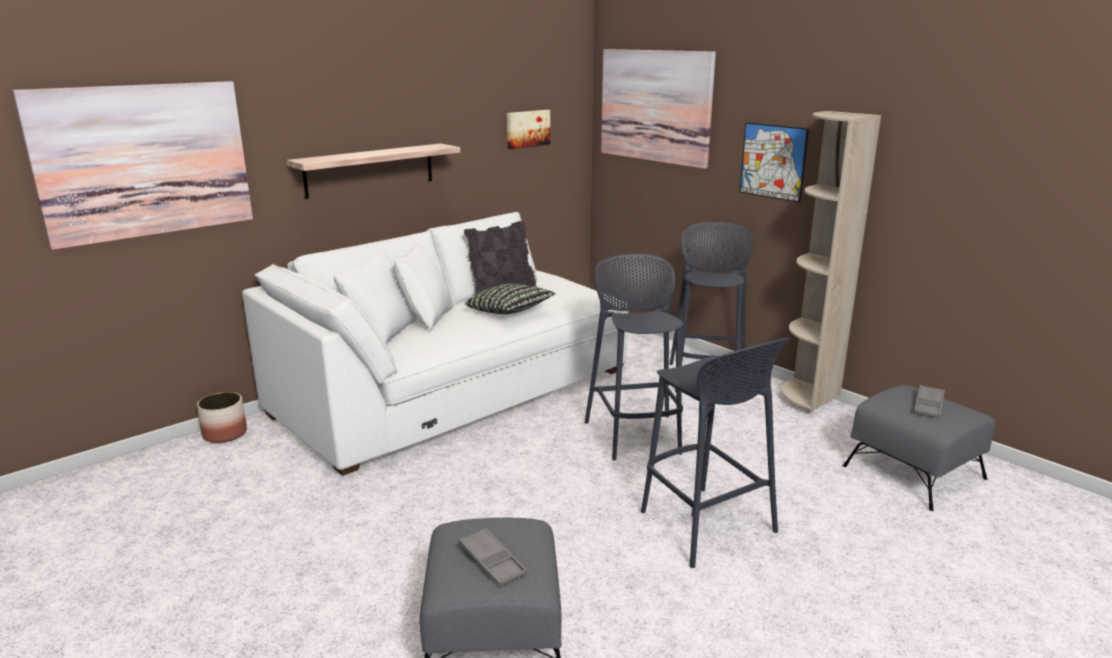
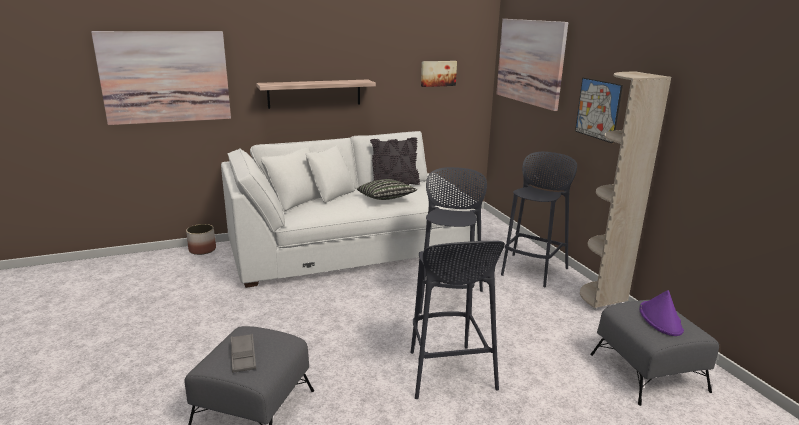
camera: 20 degrees right, 0 degrees up
(928, 405) = (660, 319): grey tray -> purple hat

